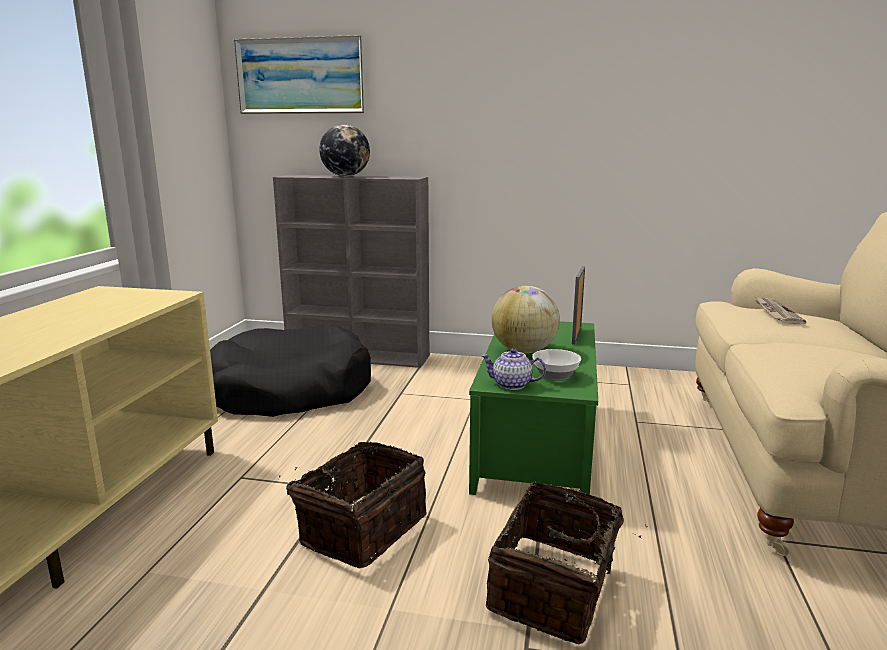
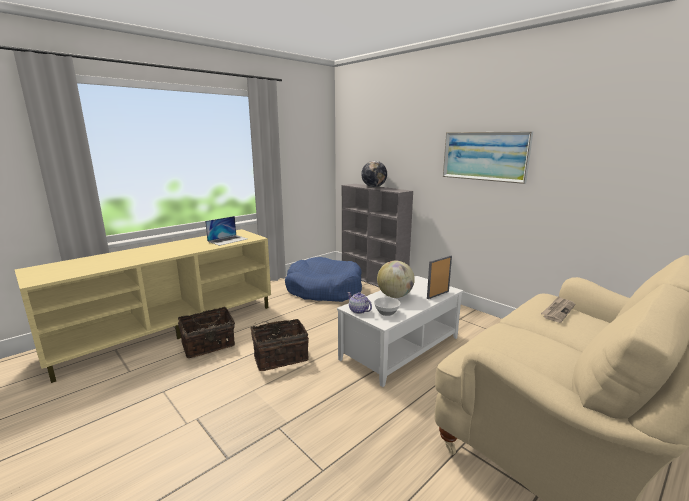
camera: 35 degrees right, 0 degrees up
(112, 308) = (228, 240): none -> laptop
(289, 391) = (324, 289): black dog bed -> blue dog bed
(301, 76) = (364, 135): picture -> picture (484, 156)
(538, 443) = (401, 348): green coffee table -> white coffee table
(554, 590) = (318, 413): basket -> basket (208, 344)

